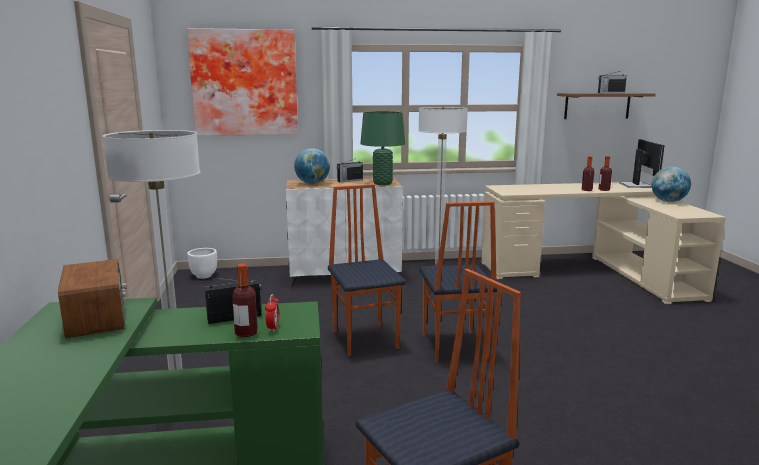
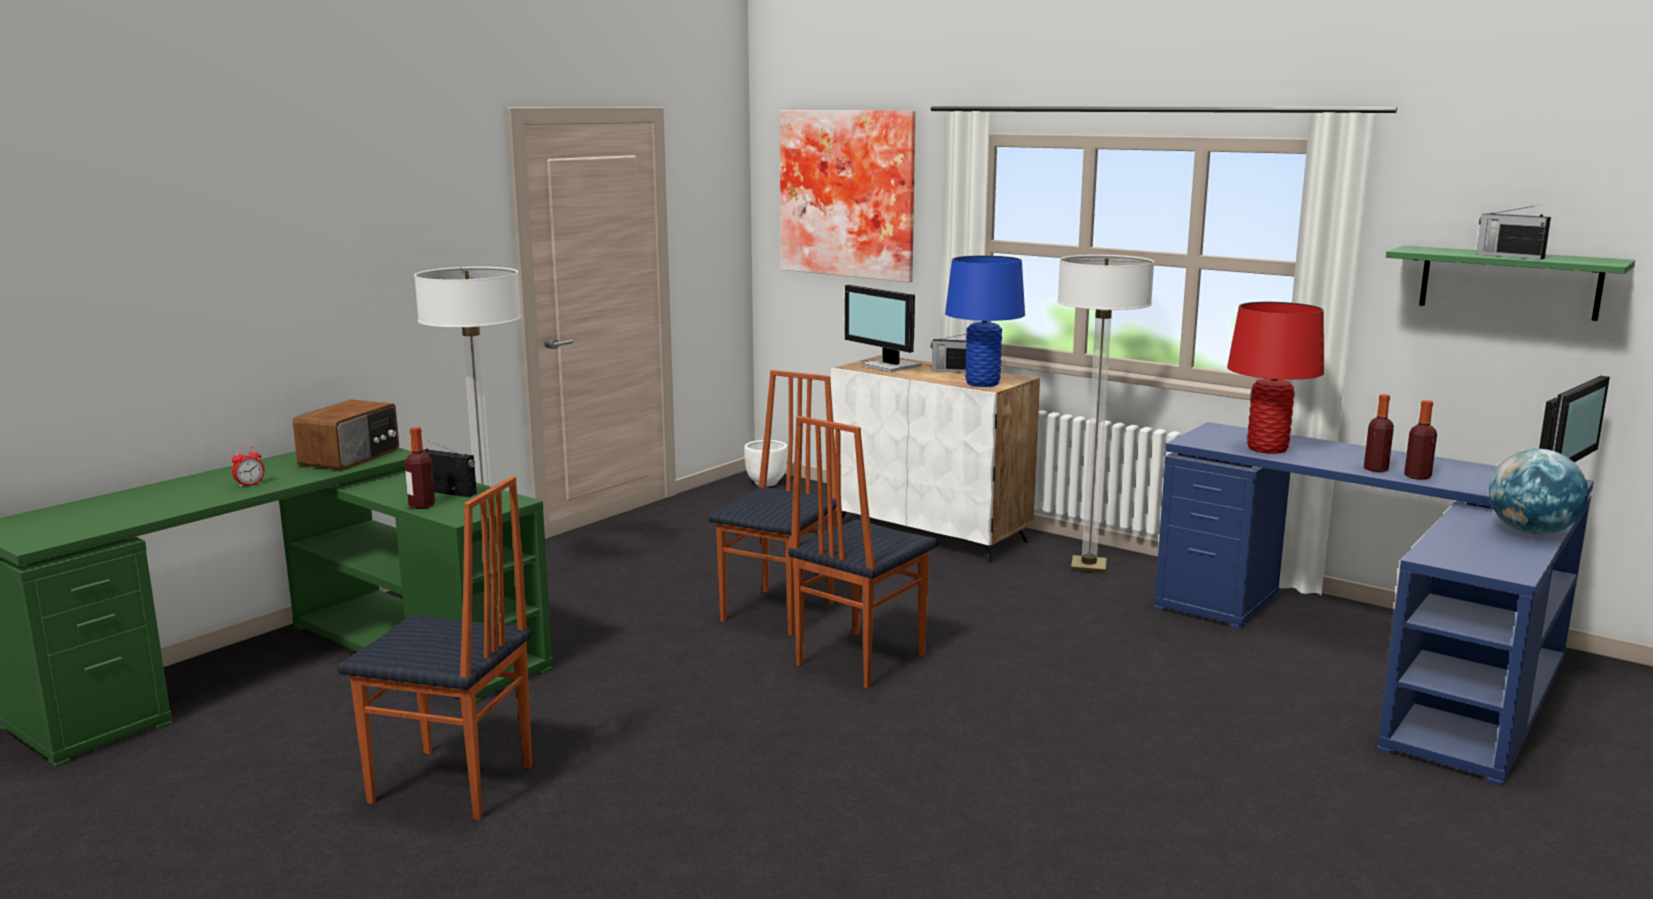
camera: 45 degrees right, 0 degrees up
(273, 328) = (448, 508): alarm clock -> alarm clock (249, 485)
(312, 183) = (889, 366): globe -> monitor
(382, 183) = (982, 383): green table lamp -> blue table lamp
(537, 190) = (1267, 449): none -> red table lamp
(593, 272) = (1379, 658): beige desk -> blue desk
(597, 105) = (1509, 282): brown shelf -> green shelf

